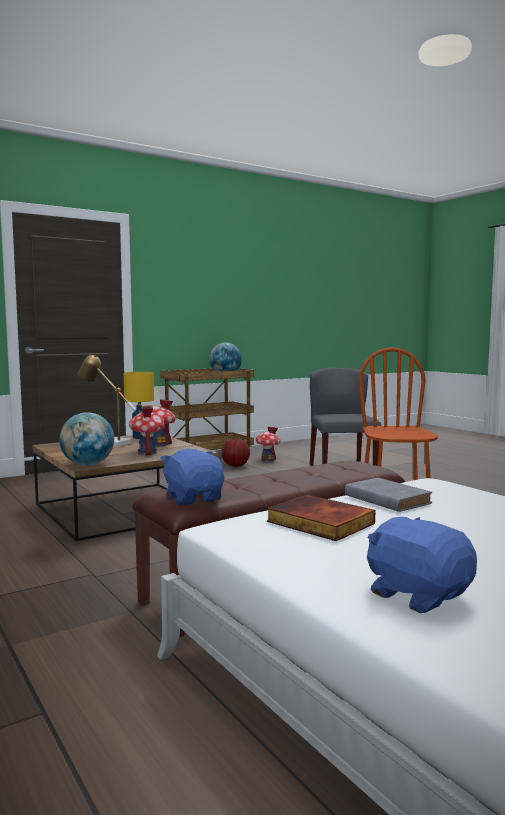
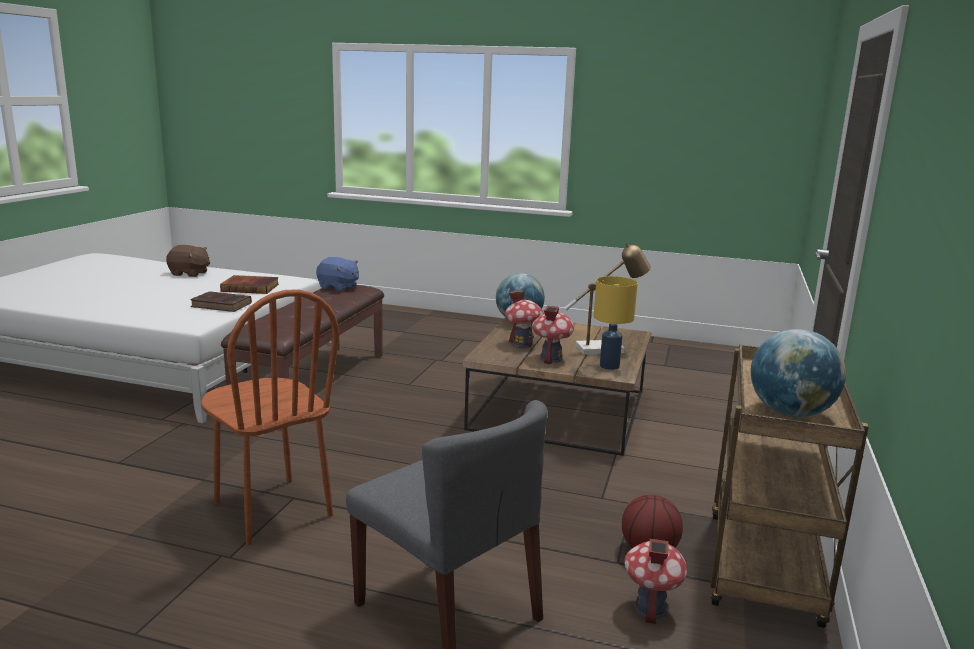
camera: 140 degrees right, 10 degrees up
(385, 499) = (223, 305): grey book -> brown book
(417, 595) = (189, 273): blue plush toy -> brown plush toy

